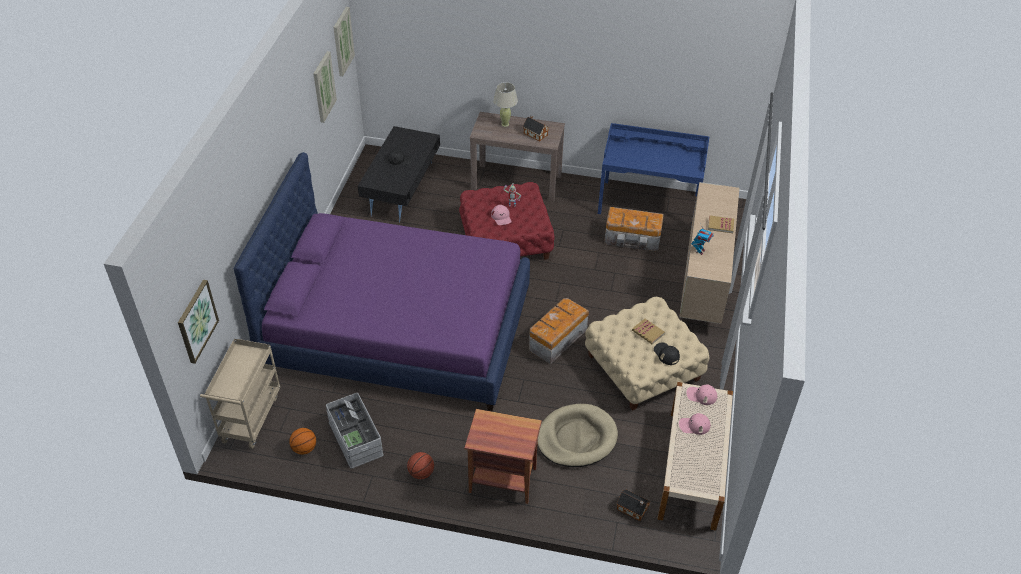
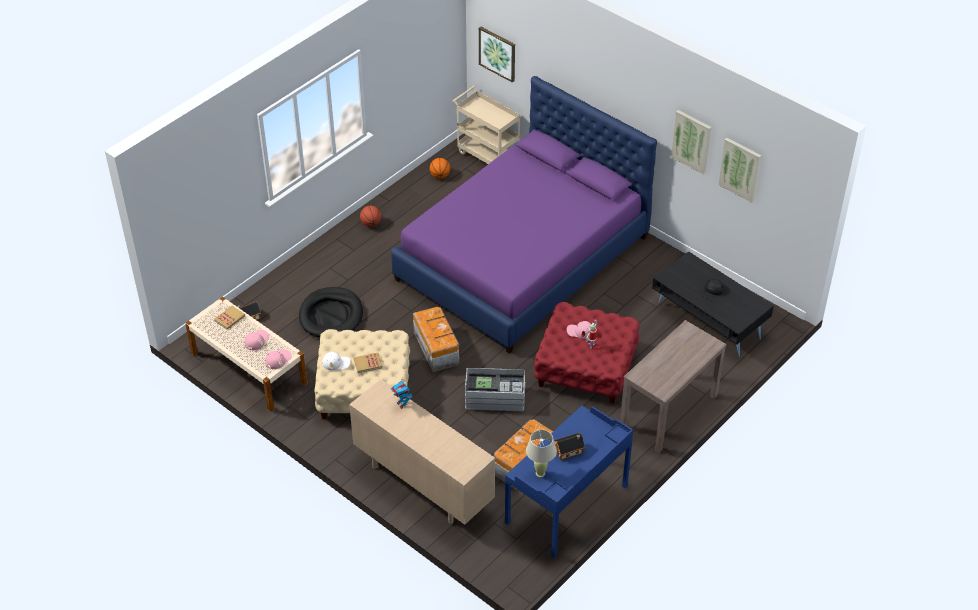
camera: 120 degrees right, 0 degrees up
(342, 41) = (798, 188): picture -> picture (691, 141)
(355, 438) = (429, 202): grey storage box -> grey storage box (495, 397)
(501, 480) = (330, 261): nightstand -> none
(505, 124) = (691, 354): beige table lamp -> beige table lamp (540, 473)
(535, 133) = (660, 370): toy house -> toy house (569, 450)
(576, 438) = (331, 315): beige dog bed -> black dog bed
(666, 354) = (336, 363): black cap -> white cap
(720, 225) = (423, 438): book -> book (230, 318)

